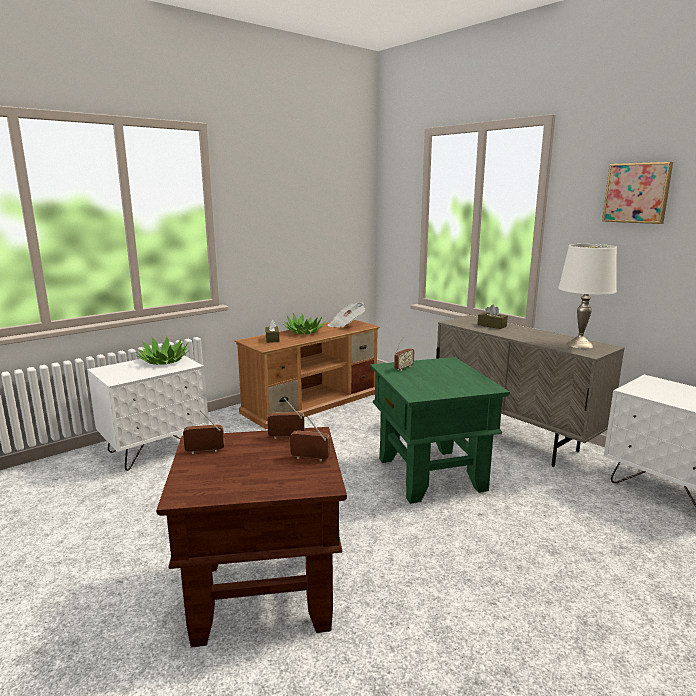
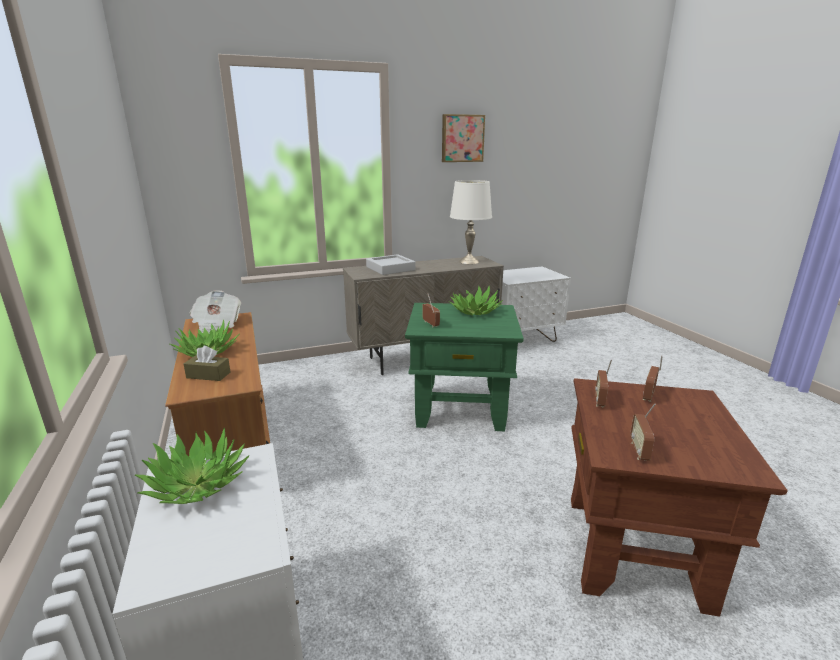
camera: 70 degrees left, 5 degrees up
(462, 378) = (475, 311): none -> potted plant
(492, 325) = (390, 268): brown tissue box -> grey tray

